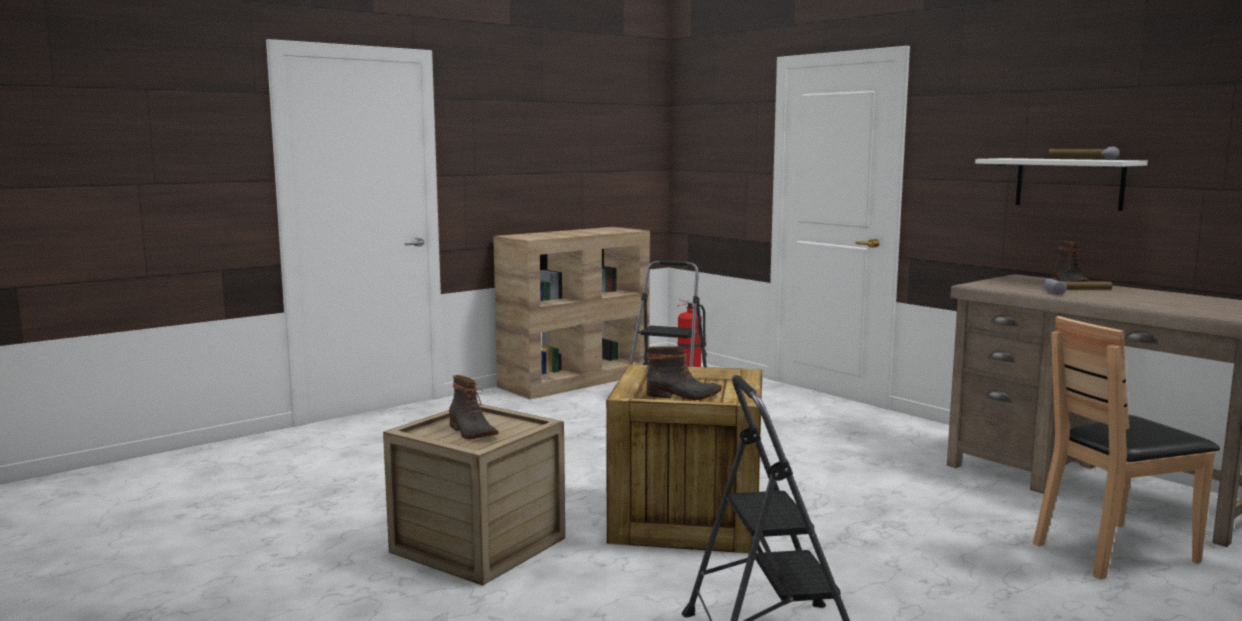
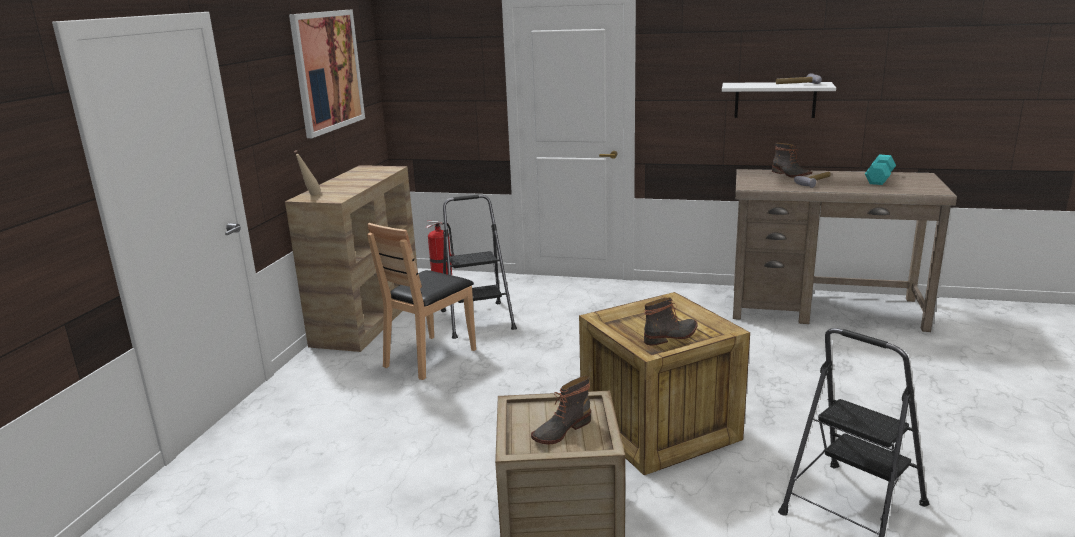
camera: 35 degrees left, 10 degrees up
(471, 432) = (560, 430): boot -> boot turned 120 degrees clockwise
(520, 235) = (310, 195): none -> beige bottle
(584, 125) = (328, 71): none -> picture
(1114, 551) = (896, 355): brown chair -> brown chair (430, 357)
(1188, 301) = (879, 179): none -> turquoise dumbbell

